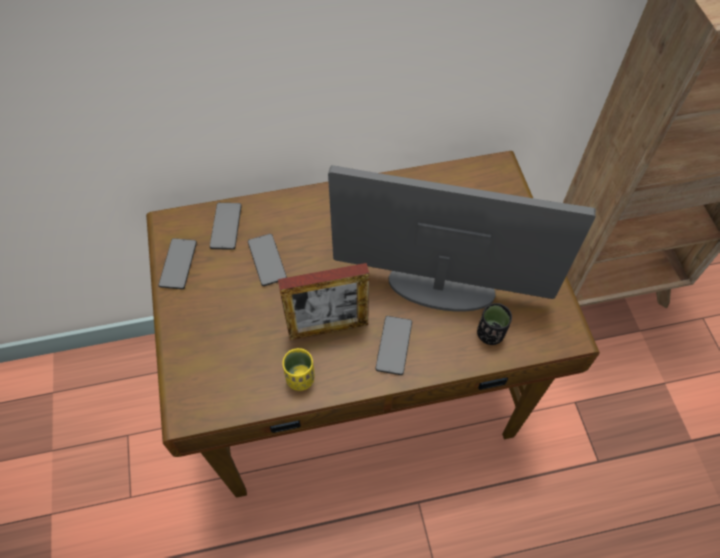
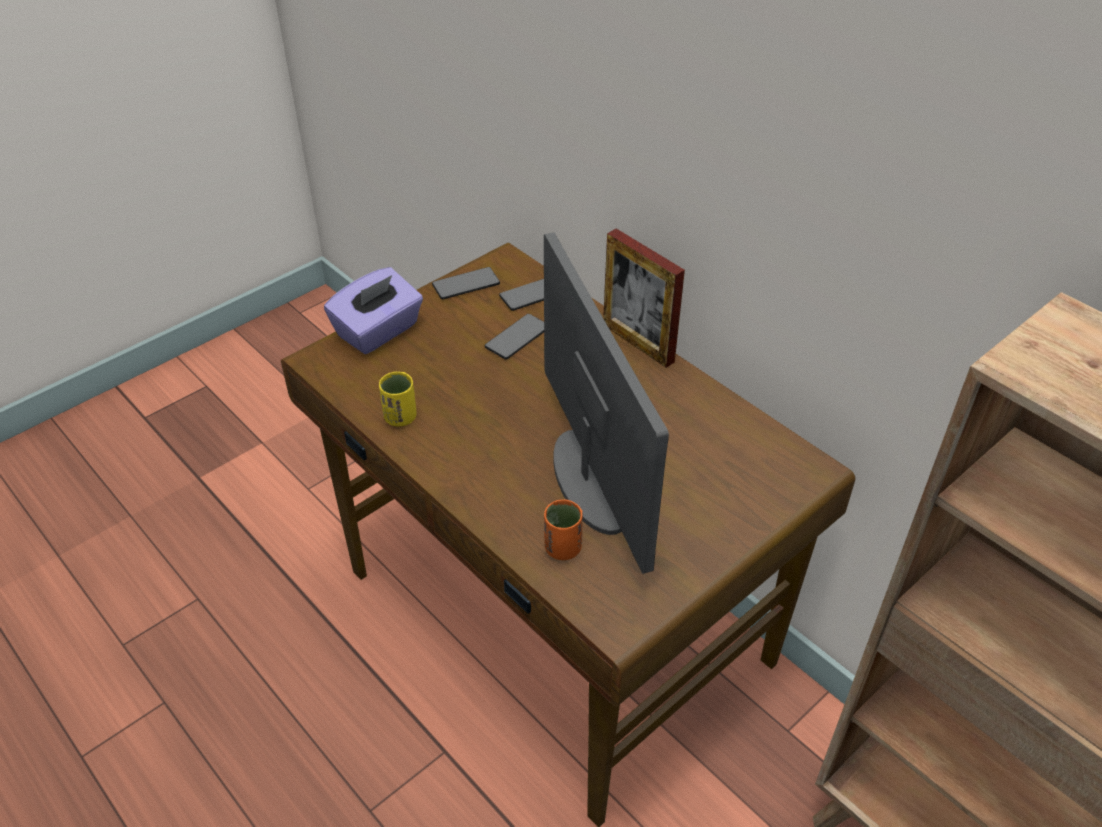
camera: 60 degrees right, 15 degrees down
(187, 351) = (378, 331): none -> purple tissue box
(328, 327) = (472, 413): picture frame -> picture frame (638, 343)
(394, 345) = (487, 471): phone -> none
(490, 334) = (562, 548): black cup -> orange cup

